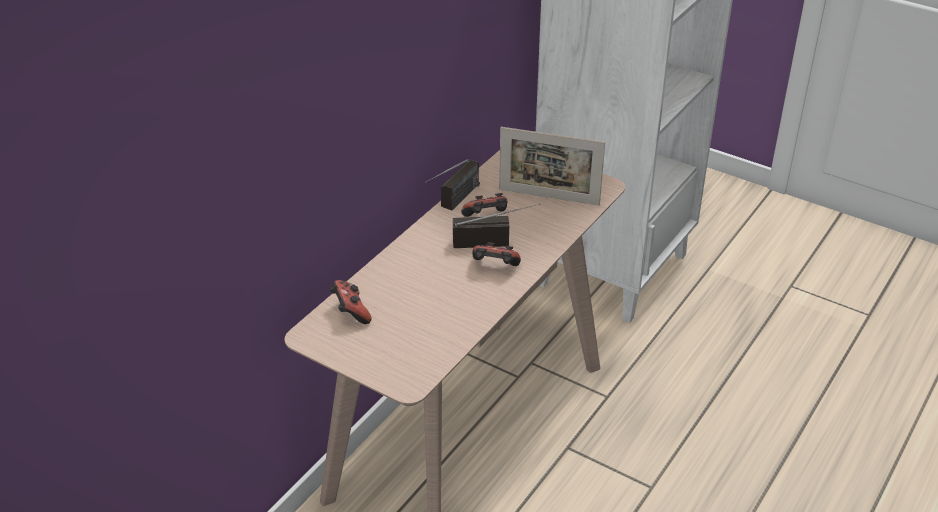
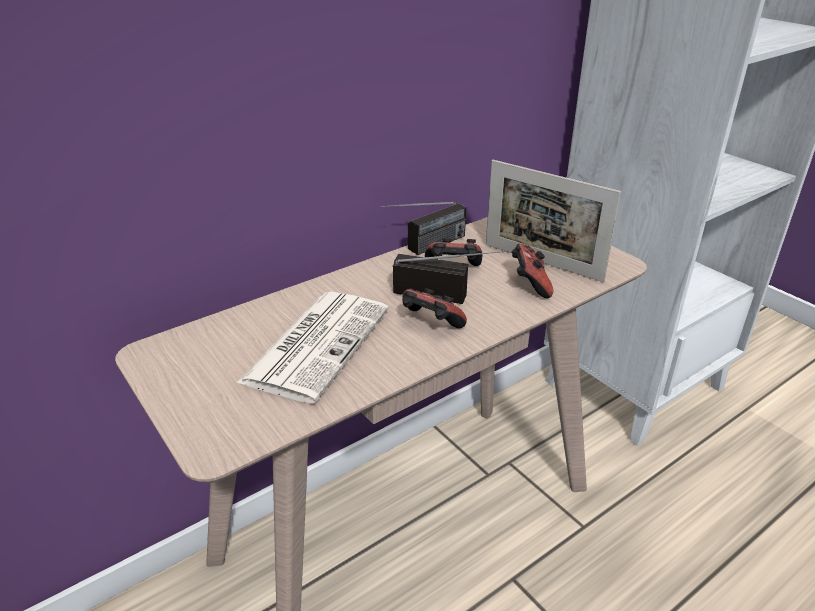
camera: 20 degrees right, 5 degrees down
(350, 312) = (219, 338): game controller -> game controller (529, 284)
(424, 300) = (317, 343): none -> newspaper

